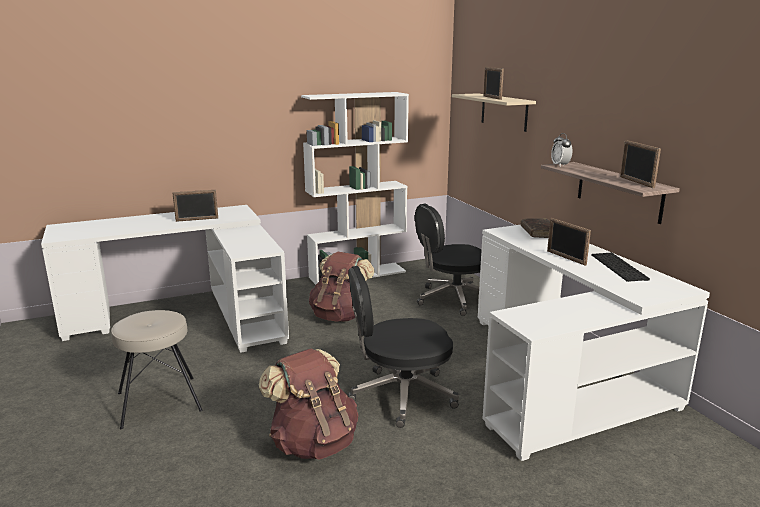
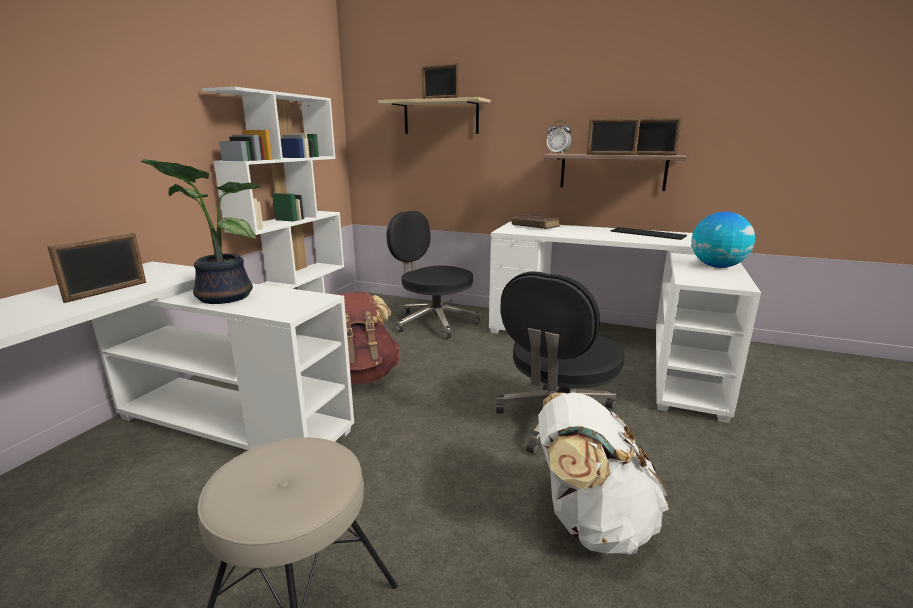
camera: 45 degrees left, 0 degrees up
(236, 235) = (220, 297): none -> potted plant
(313, 443) = (590, 522): brown backpack -> white backpack
(453, 299) = (433, 322): black office chair -> black office chair turned 105 degrees clockwise
(566, 258) = (605, 236): picture frame -> picture frame (611, 154)
(582, 314) = (717, 266): none -> globe

